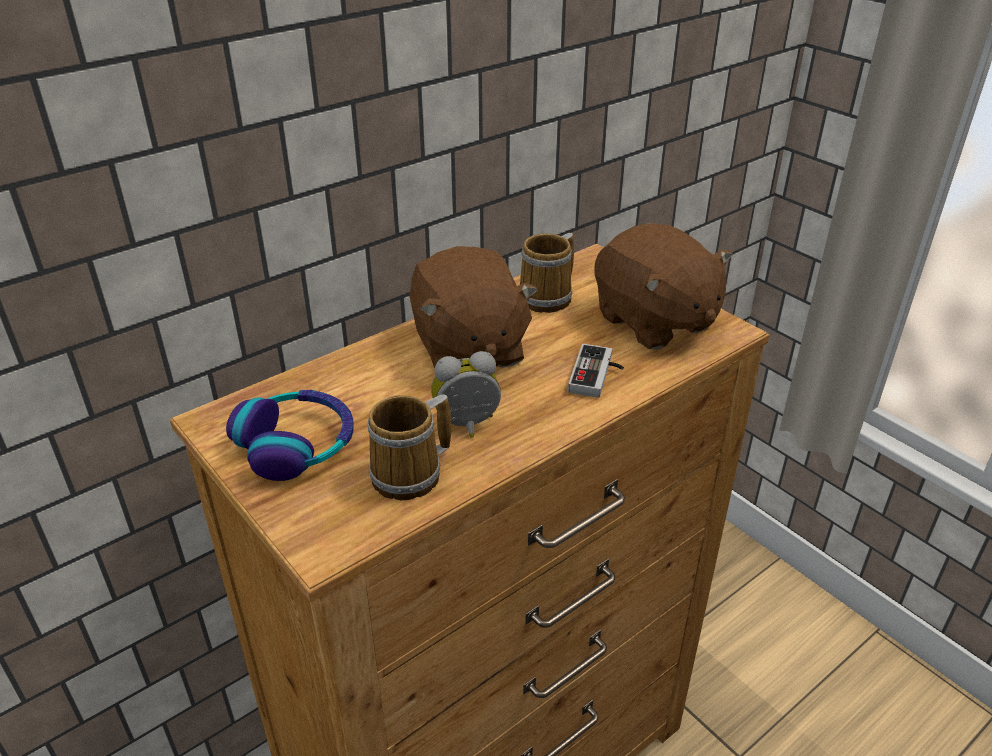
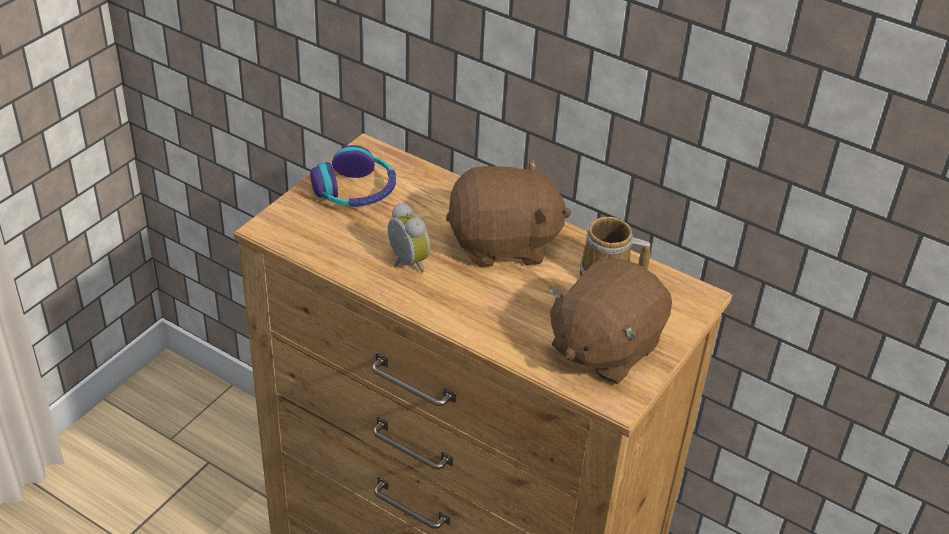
camera: 70 degrees right, 5 degrees up
(411, 474) = (345, 247): mug -> none
(468, 349) = (503, 244): brown plush toy -> brown plush toy turned 150 degrees counterclockwise
(597, 375) = (502, 321): game controller -> none

